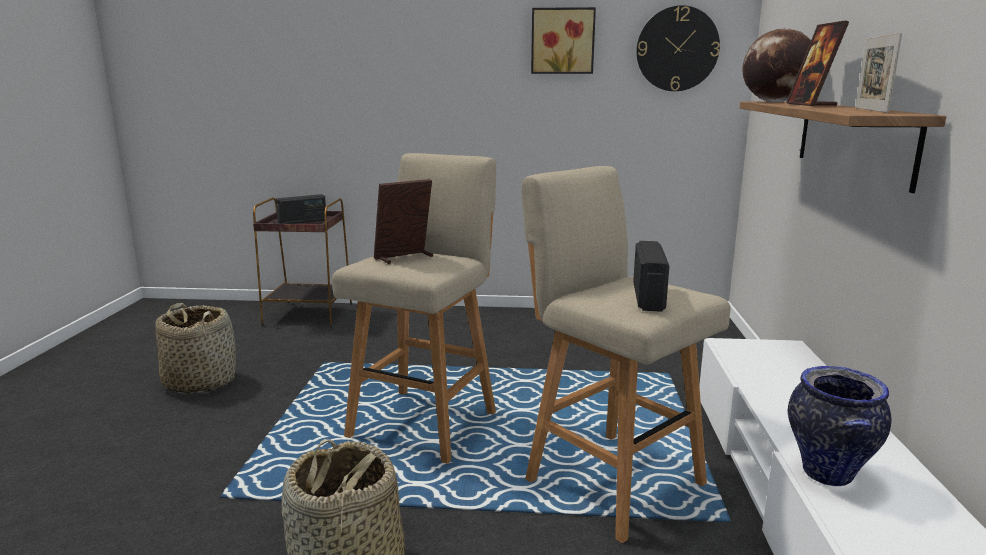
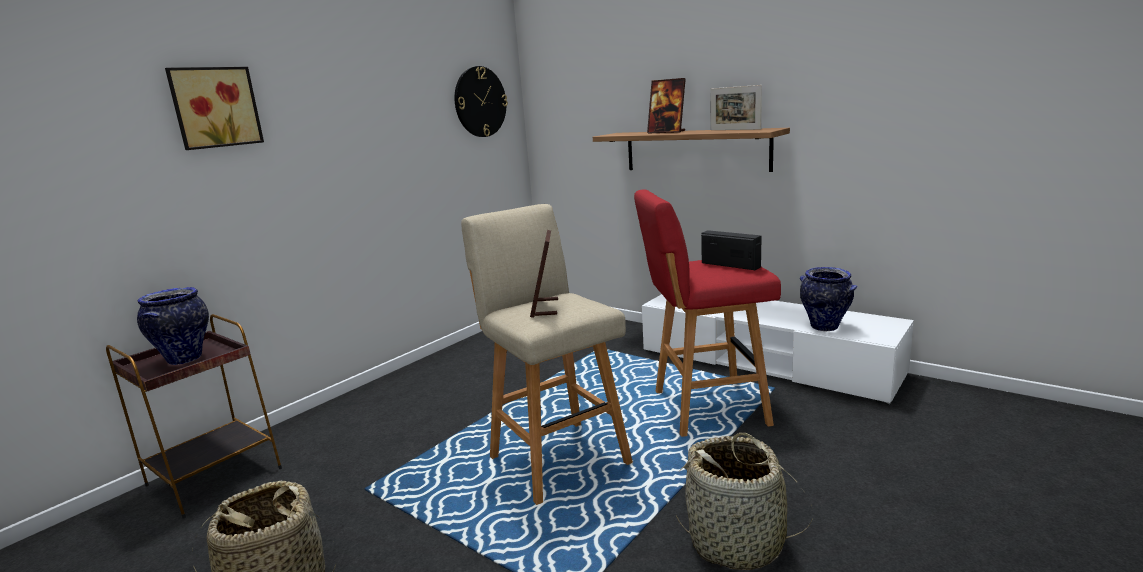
camera: 55 degrees left, 0 degrees up
(302, 221) = (185, 358): radio -> vase
(562, 41) = (400, 100): picture -> picture (214, 107)
(610, 479) = (705, 408): beige stool -> red stool
(775, 102) = (621, 134): globe -> none

